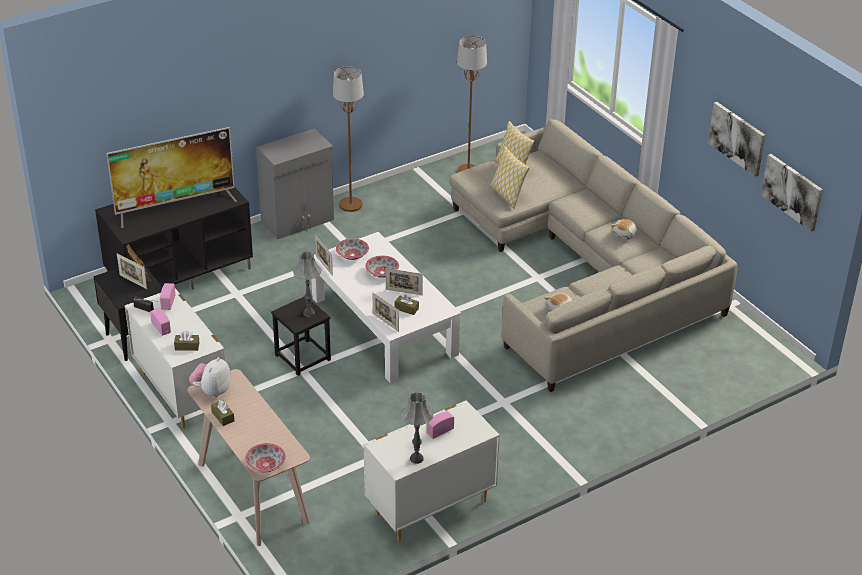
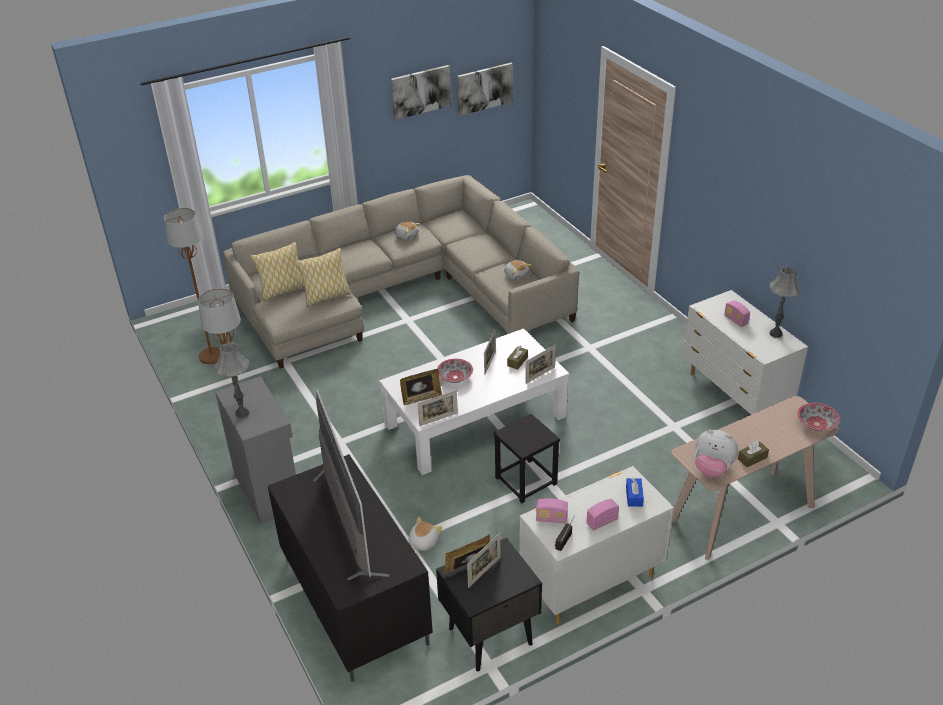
camera: 85 degrees left, 0 degrees up
(187, 346) = (634, 496): brown tissue box -> blue tissue box
(235, 302) = (423, 542): none -> plush toy
(309, 313) = (525, 428): grey table lamp -> grey table lamp (242, 413)
(352, 255) = (421, 398): bowl -> picture frame

